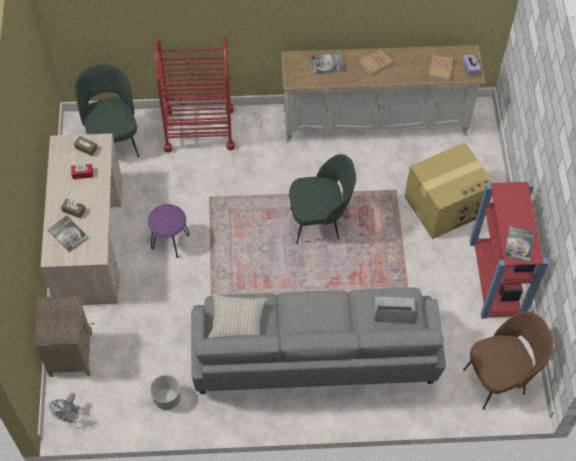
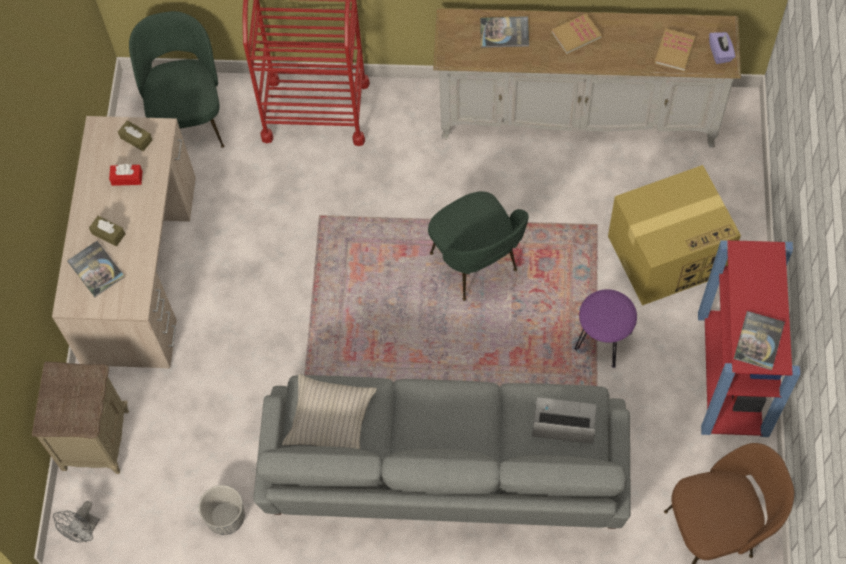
camera: 10 degrees right, 5 degrees up
(170, 241) = (255, 280): purple stool -> purple stool (603, 341)
(319, 223) = (477, 268): green chair -> green chair turned 60 degrees clockwise

